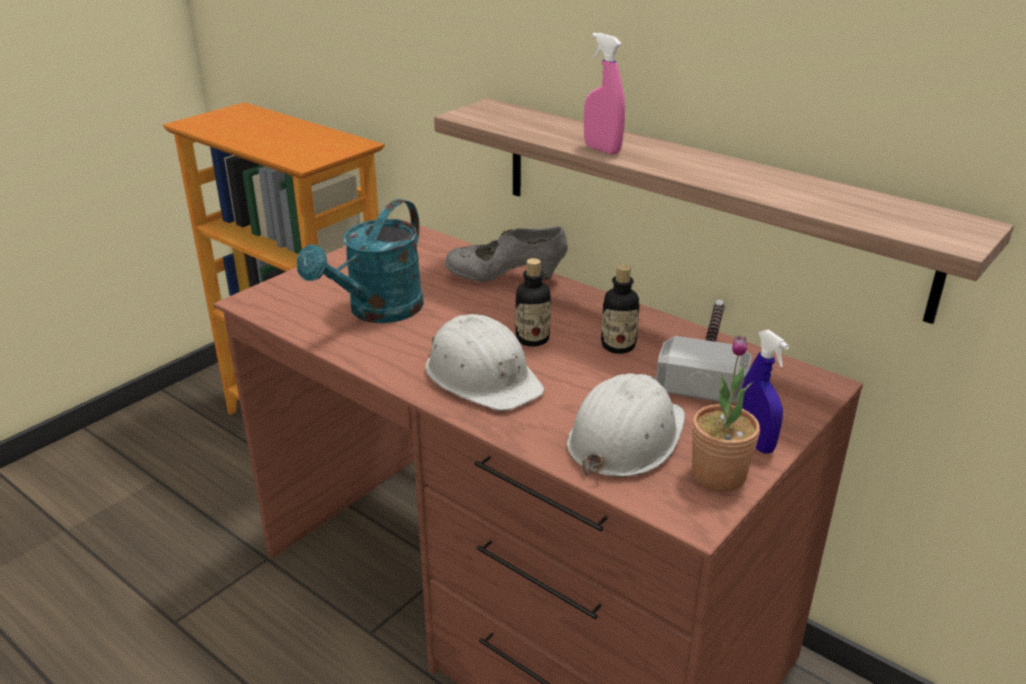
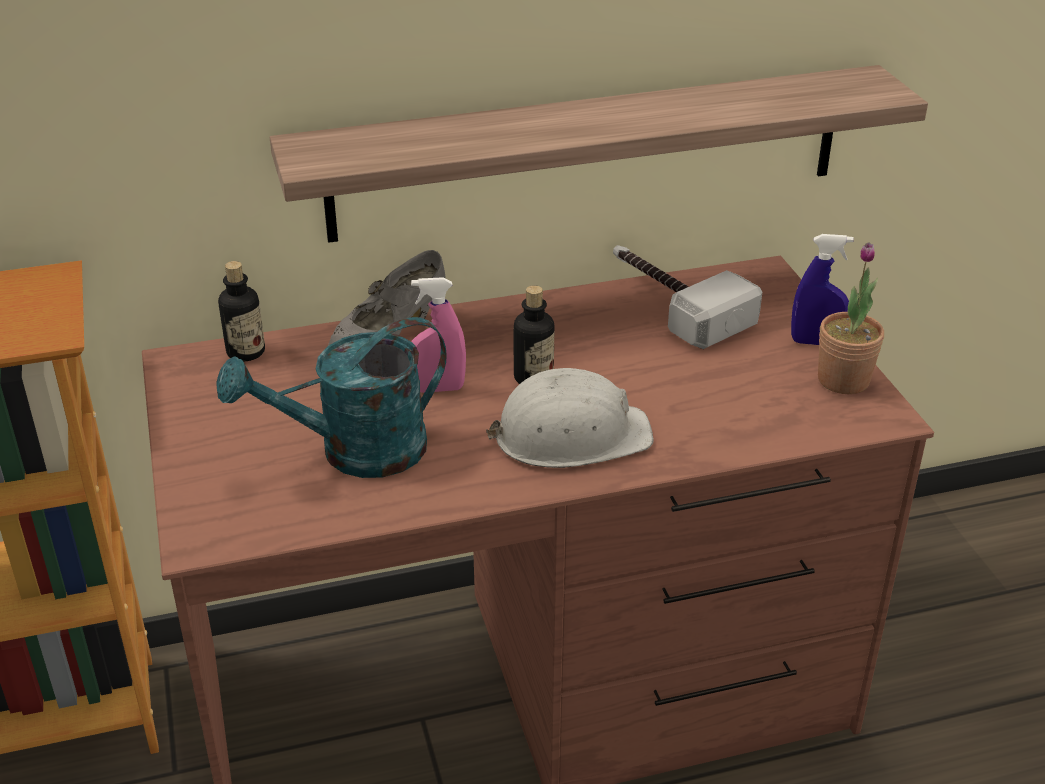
camera: 55 degrees left, 5 degrees up
(377, 312) = (355, 453): turquoise watering can -> turquoise watering can turned 90 degrees clockwise
(602, 149) = (524, 138): pink spray bottle -> pink spray bottle (438, 389)
(618, 346) = (601, 337): bottle -> bottle (246, 352)
(625, 437) = (751, 400): white hard hat -> none

